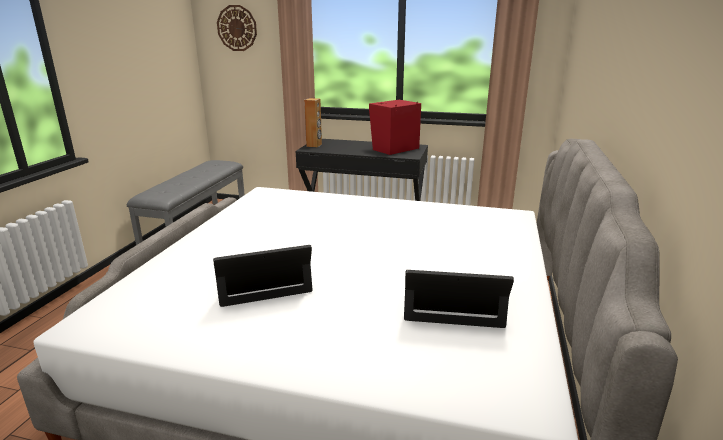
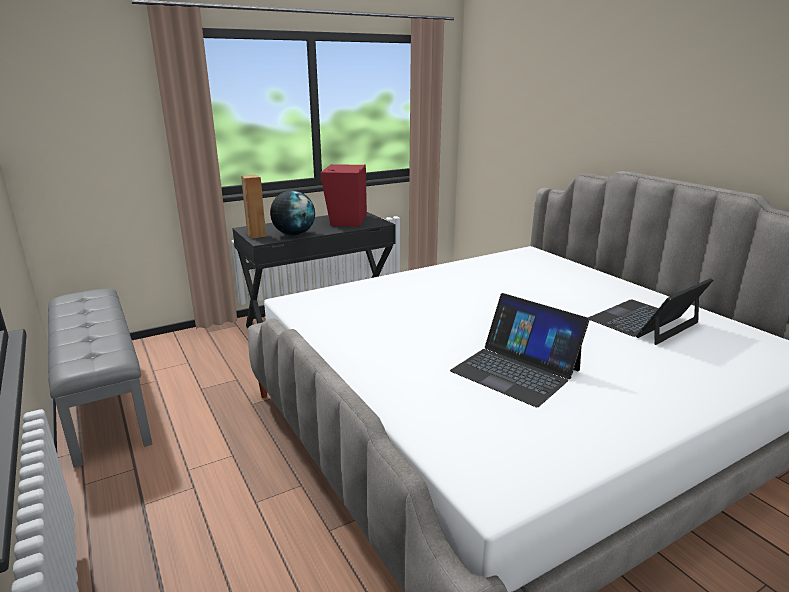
camera: 45 degrees left, 0 degrees up
(237, 28) = (73, 86): wall clock -> none
(262, 281) = (516, 370): laptop -> laptop turned 75 degrees counterclockwise
(335, 150) = (294, 234): none -> globe

